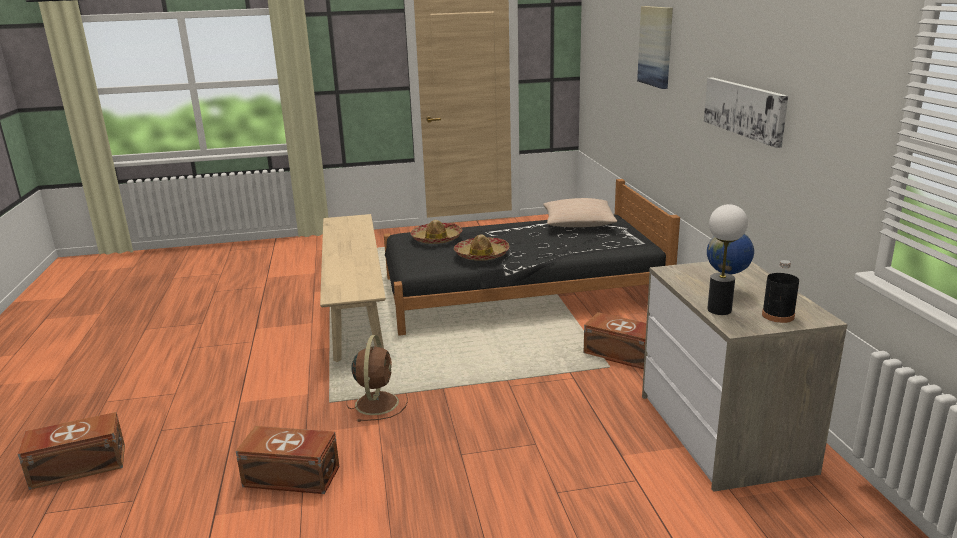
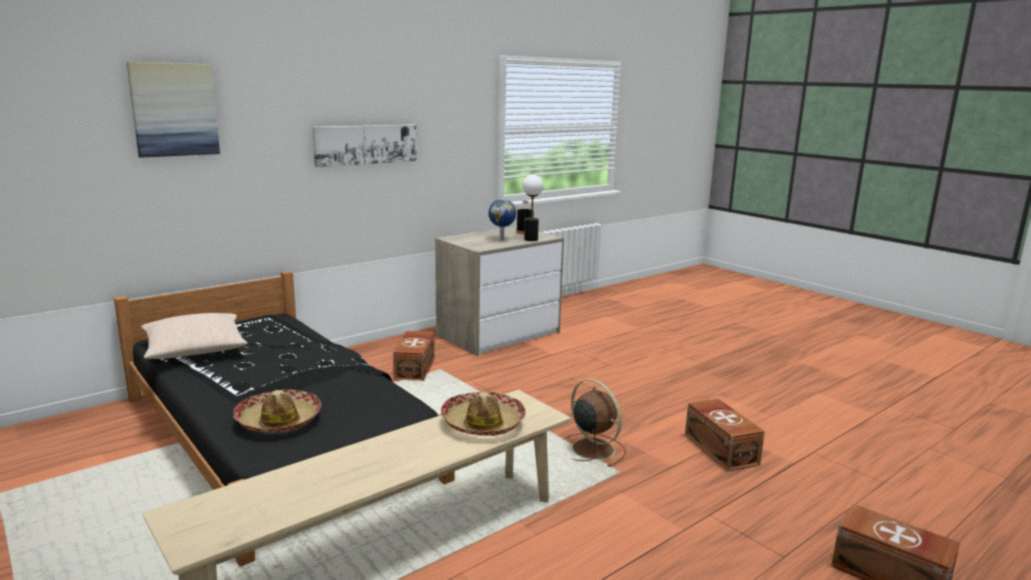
camera: 120 degrees left, 5 degrees down
(377, 402) = (591, 448): brown fan -> brown fan turned 75 degrees clockwise
(481, 255) = (343, 377): hat -> hat (483, 423)

